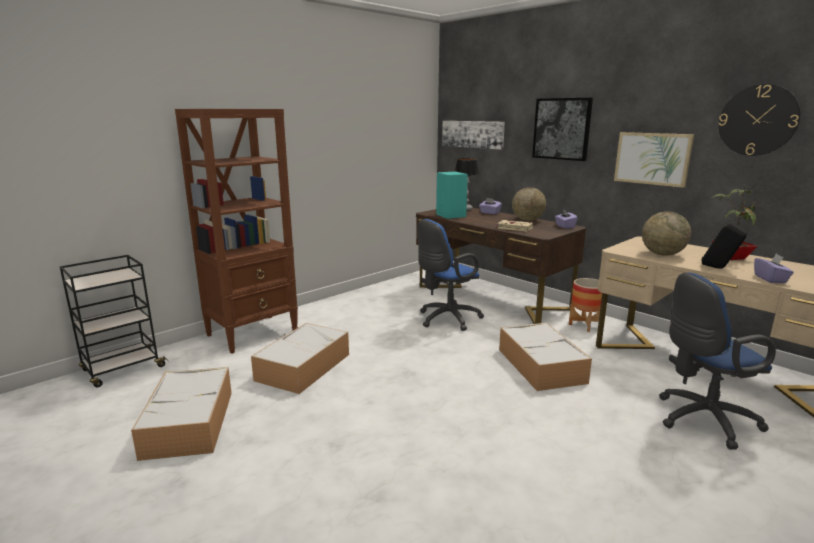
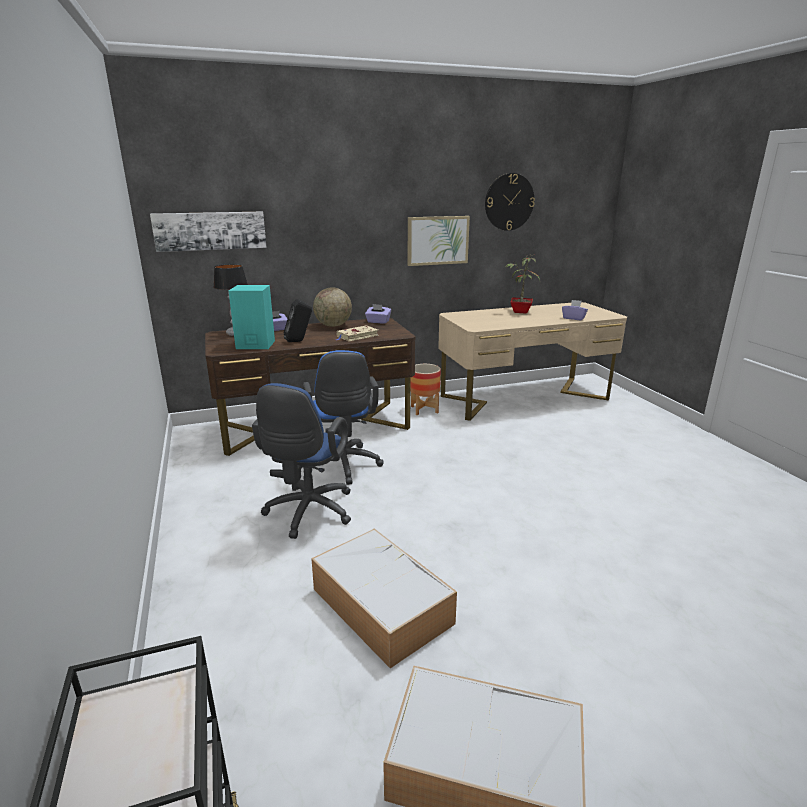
camera: 65 degrees left, 5 degrees up
(253, 333) = (210, 645): brown bookcase -> none
(542, 366) = (485, 453): storage box -> none
(562, 129) = (343, 217): picture -> none
(662, 254) = (498, 321): globe -> none
(701, 420) = (592, 428): blue office chair -> blue office chair (307, 513)
(719, 268) = (543, 320): black speaker -> black speaker (299, 341)

